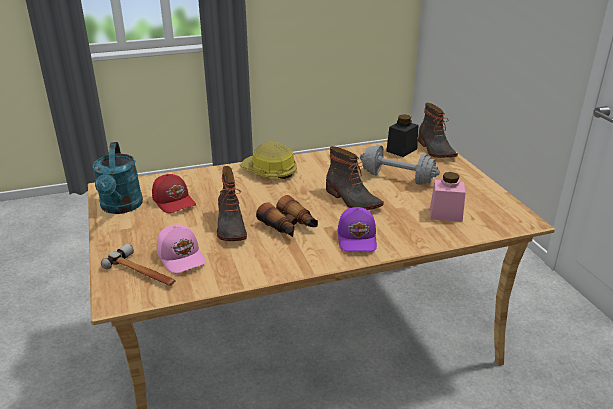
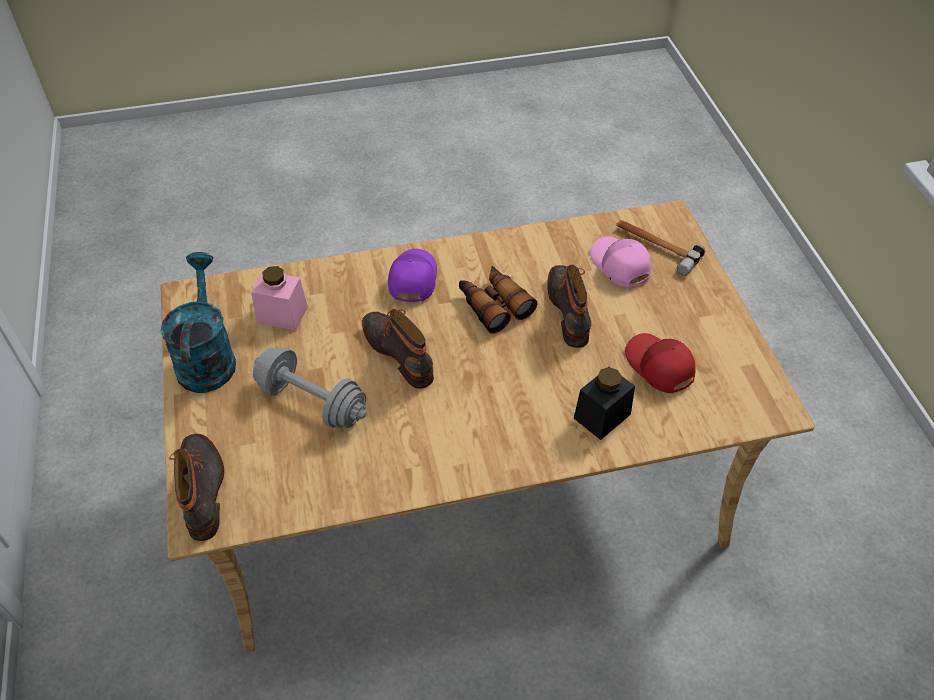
camera: 175 degrees left, 20 degrees up
(121, 207) = (731, 358): turquoise watering can -> turquoise watering can (207, 357)
(269, 171) = (519, 435): hard hat -> none
(401, 150) = (267, 493): black jar -> black jar (602, 416)

